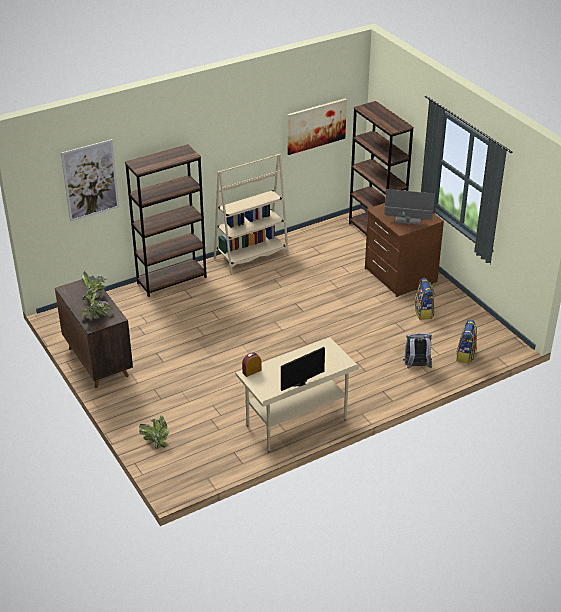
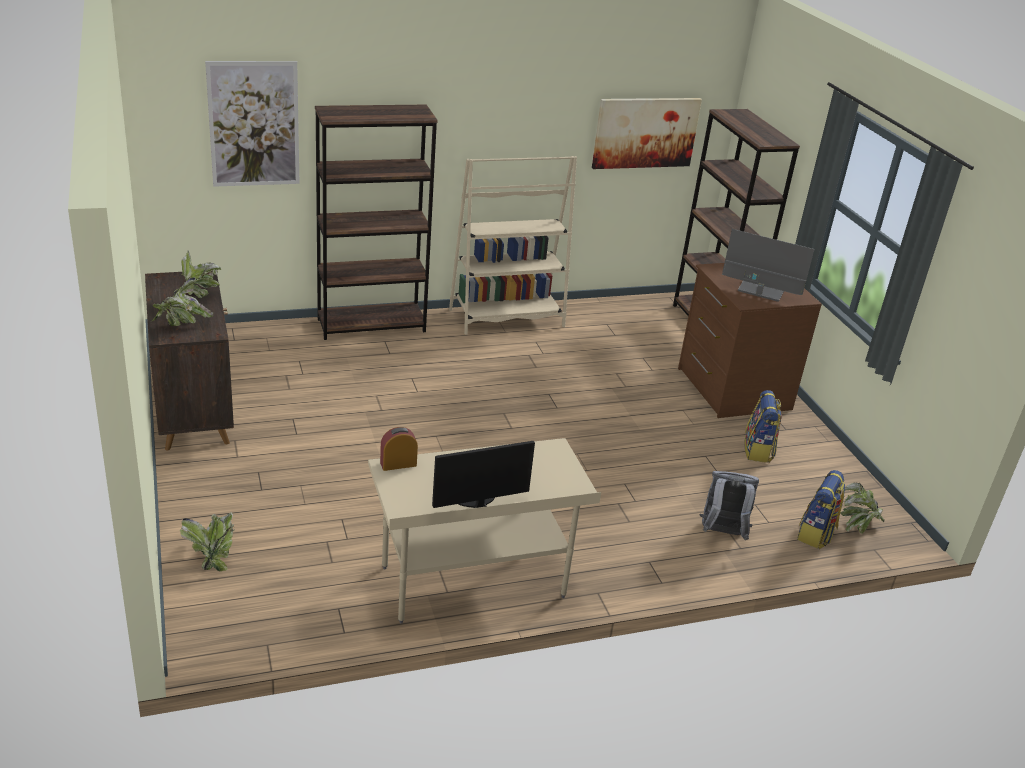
camera: 10 degrees right, 5 degrees down
(487, 345) = (858, 525): none -> potted plant

